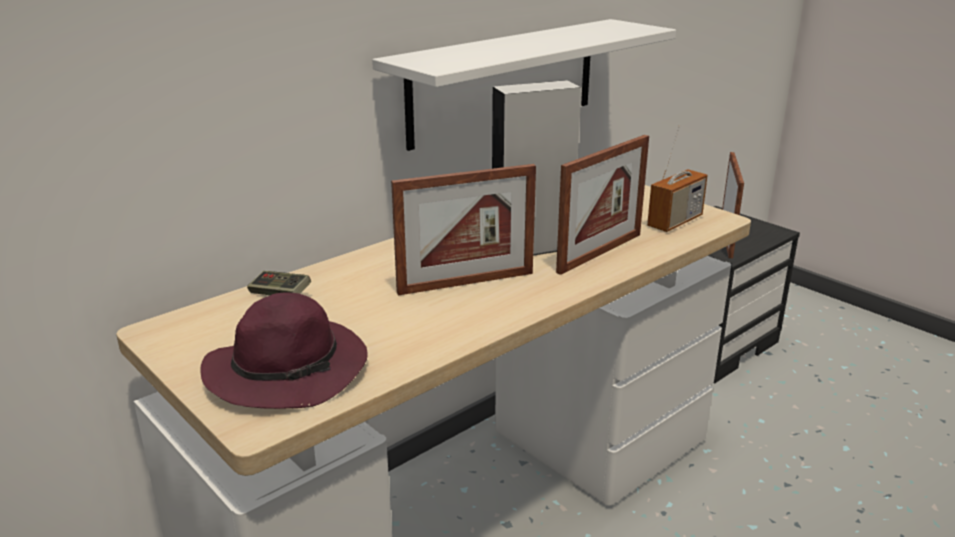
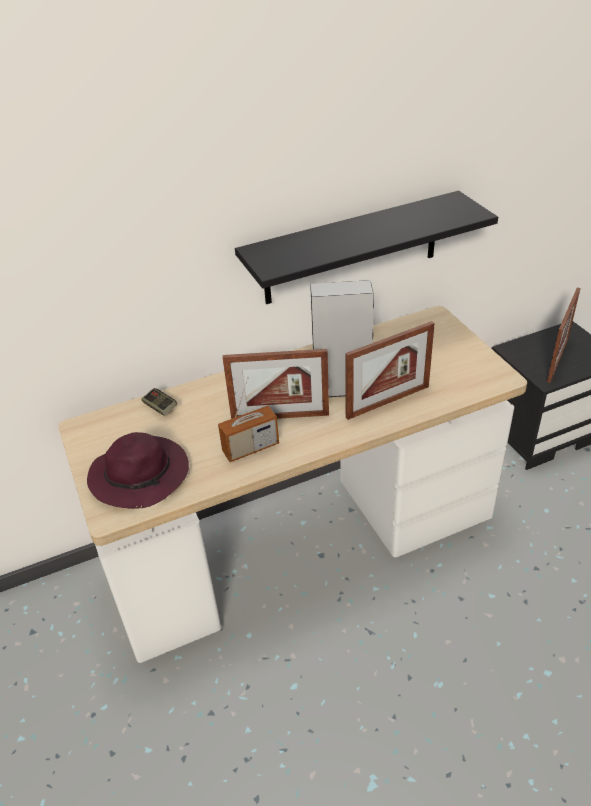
camera: 20 degrees right, 15 degrees up
(504, 81) = (351, 249): white shelf -> black shelf
(675, 222) = (464, 376): radio -> radio (250, 448)

